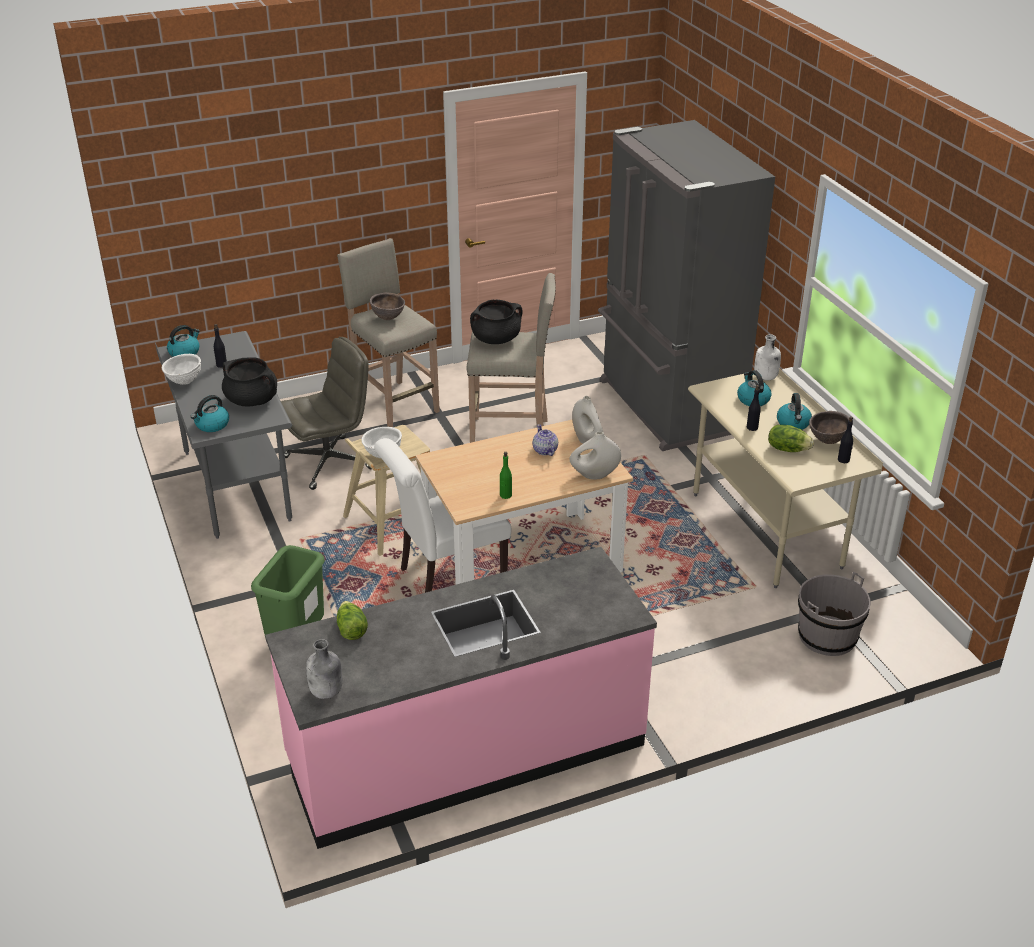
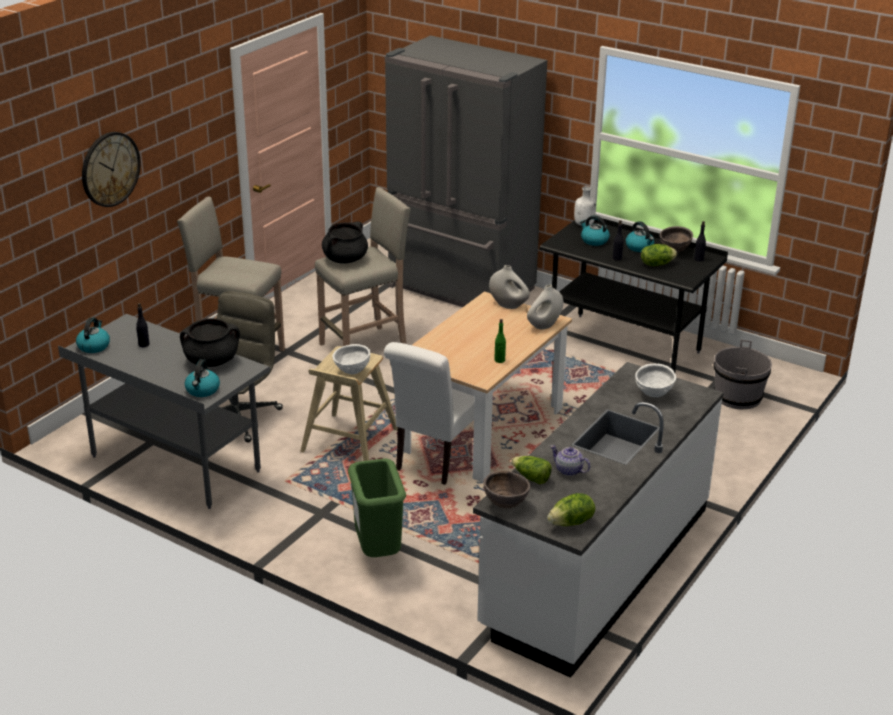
camera: 35 degrees left, 5 degrees down
(184, 382) = (128, 368): white bowl -> white bowl (653, 395)
(267, 188) = (110, 169): none -> wall clock
(326, 692) = (571, 522): grey bottle -> lettuce
(388, 318) = (233, 270): brown bowl -> brown bowl (505, 504)
(466, 752) = (596, 567): pink counter -> white counter
(545, 451) = (487, 322): teapot -> teapot (569, 470)
(766, 530) = (624, 346): beige desk -> black desk

